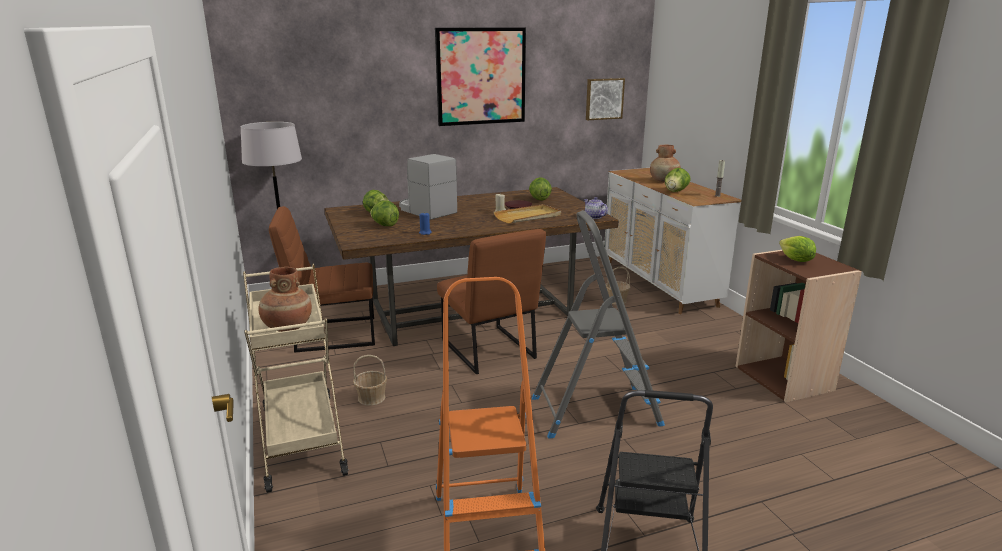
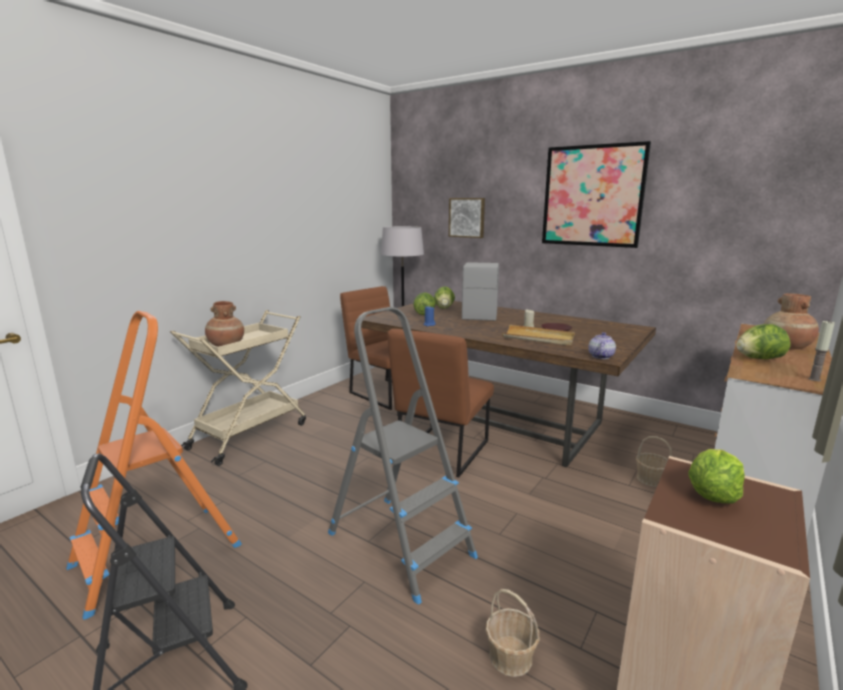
camera: 55 degrees right, 5 degrees down
(372, 398) = (319, 436): basket -> basket (510, 657)
(539, 199) = (598, 330): lettuce -> none
(604, 98) = (764, 229): picture -> picture (467, 217)

